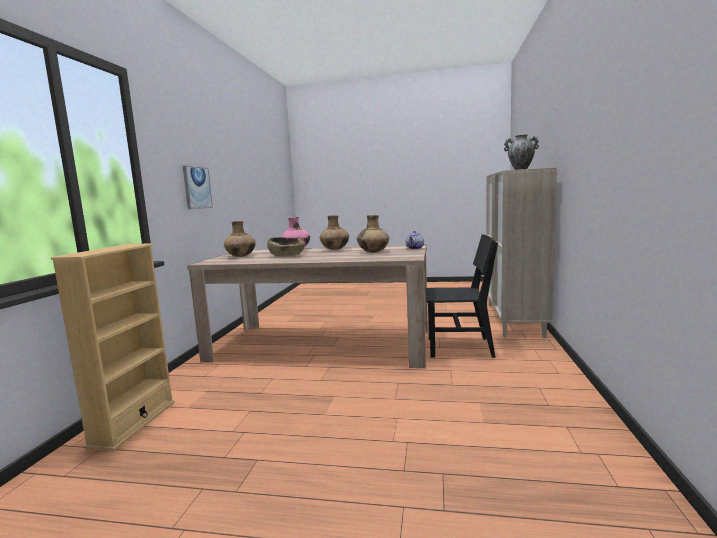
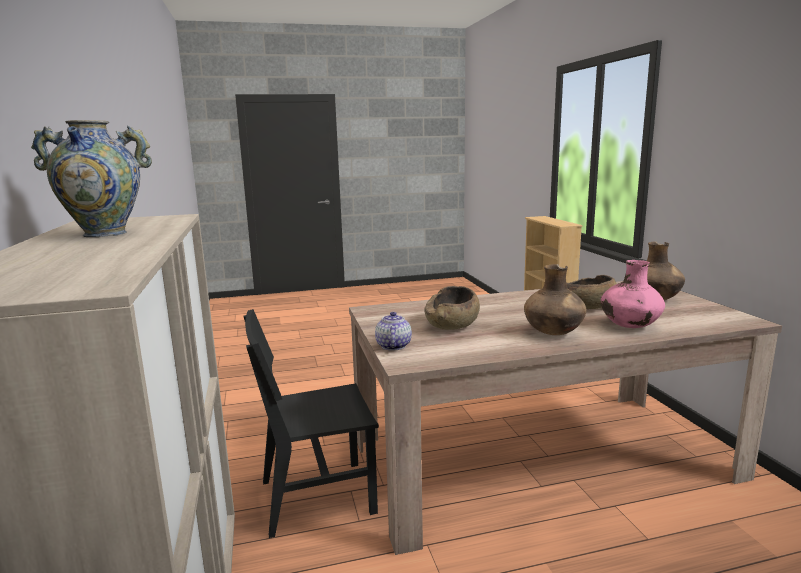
camera: 155 degrees right, 5 degrees up
(197, 187) = (740, 182): picture -> none
(373, 252) = (452, 324): brown vase -> brown bowl

